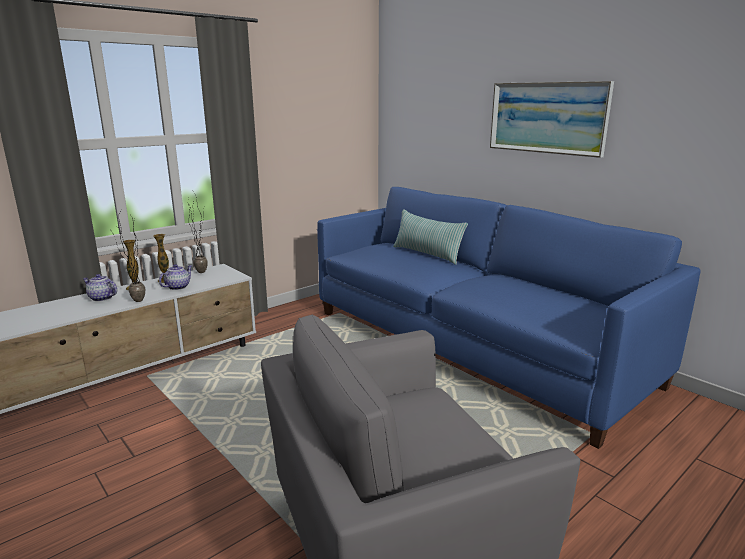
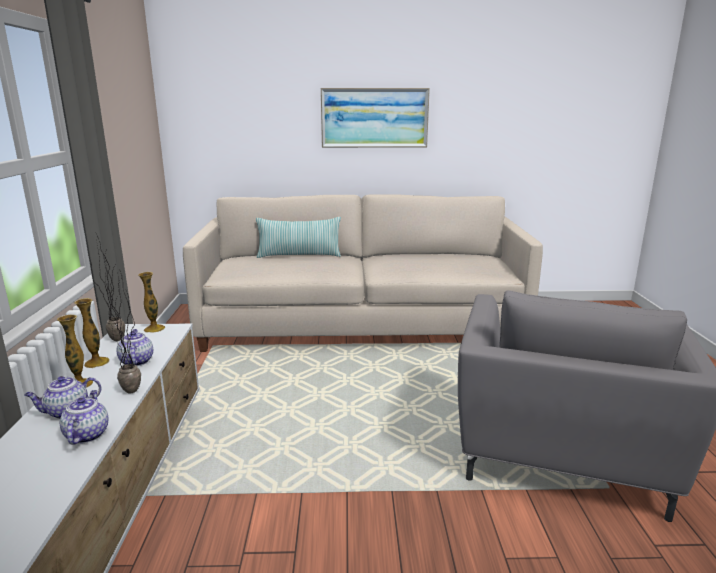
camera: 50 degrees left, 0 degrees up
(80, 311) = (87, 434): none -> teapot
(229, 273) = (154, 329): none -> vase
(471, 345) = (362, 325): blue sofa -> beige sofa

